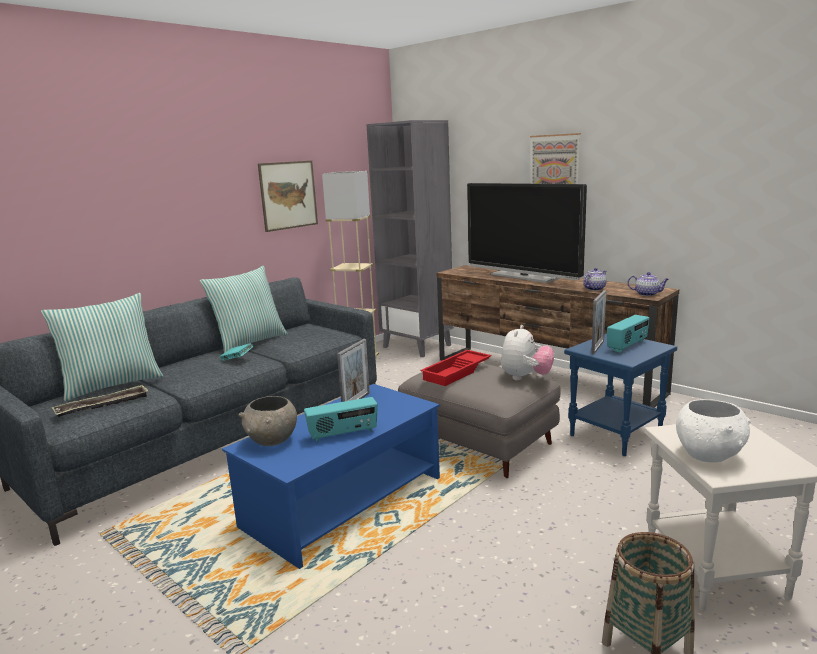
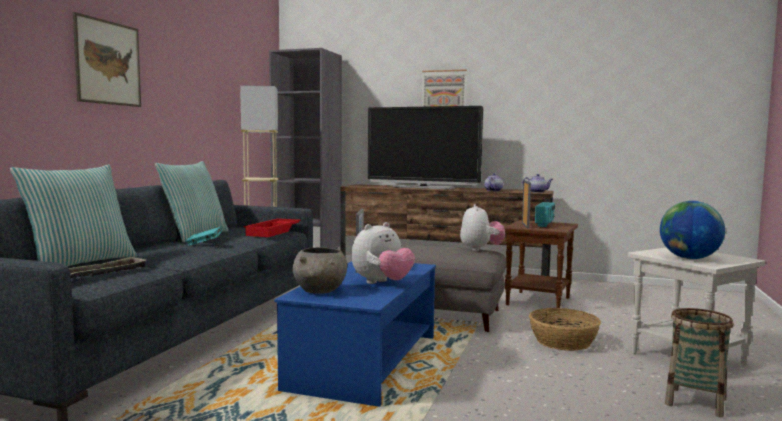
camera: 25 degrees left, 10 degrees down
(288, 195) = (204, 103): picture -> picture (108, 63)
(343, 434) = (382, 283): radio -> plush toy
(457, 372) = (422, 249): red tray -> red tray (274, 232)
(578, 509) = (562, 342): none -> basket
(615, 433) = (537, 301): blue side table -> brown side table
(709, 455) = (689, 258): white bowl -> globe

